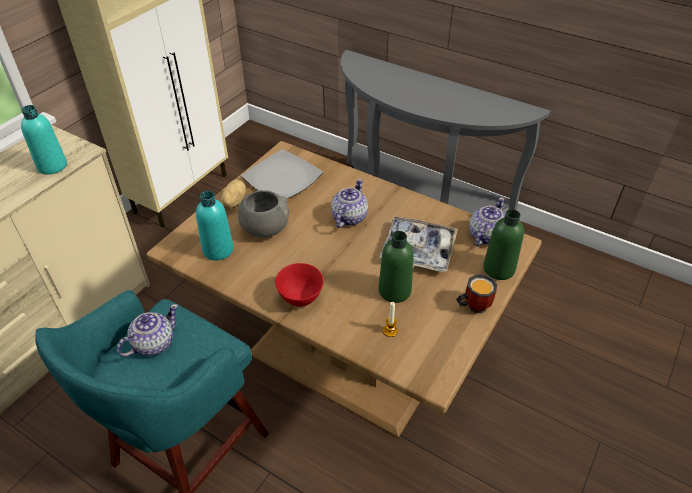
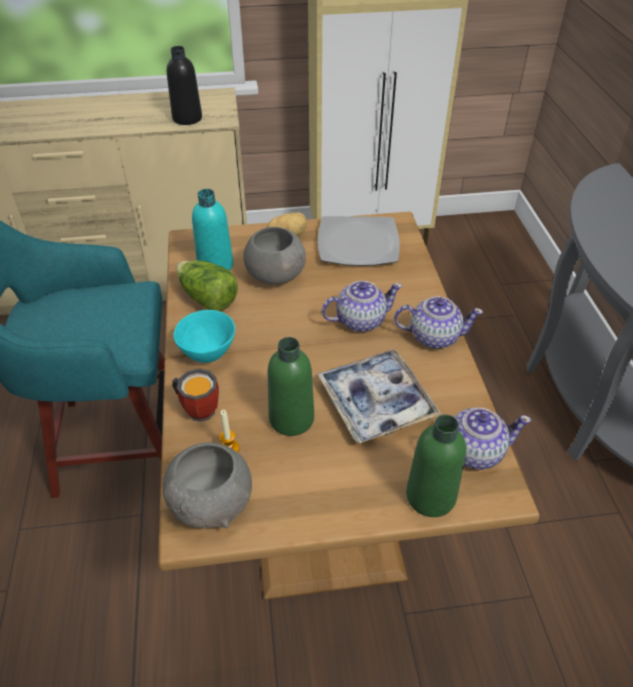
camera: 50 degrees right, 0 degrees up
(52, 166) = (187, 118): turquoise bottle -> black bottle
(153, 343) = (92, 305): teapot -> teapot (433, 336)
(246, 271) = (207, 298): none -> lettuce
(301, 299) = (208, 355): red bowl -> turquoise bowl
(423, 360) = (212, 503): none -> grey bowl
(473, 305) = (340, 503): mug -> mug (199, 407)

